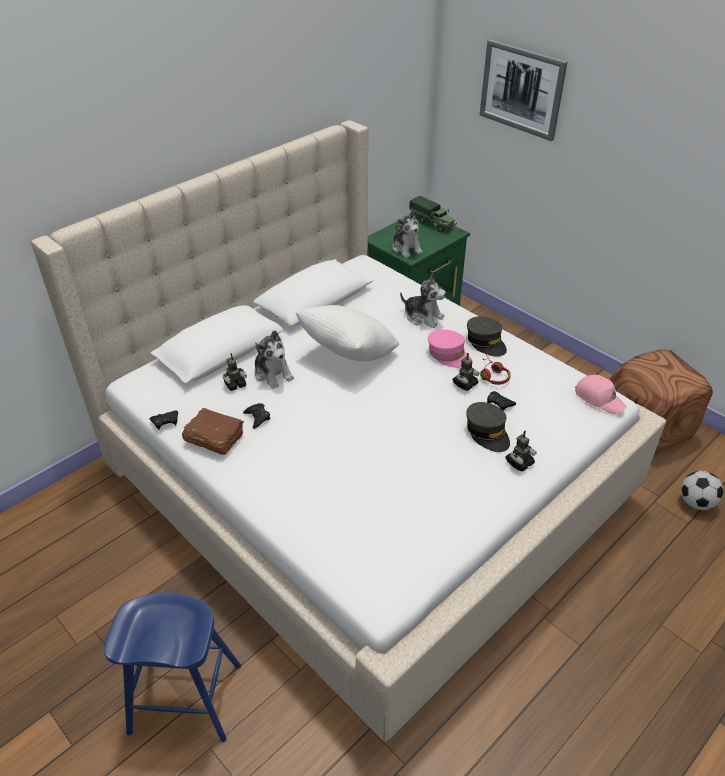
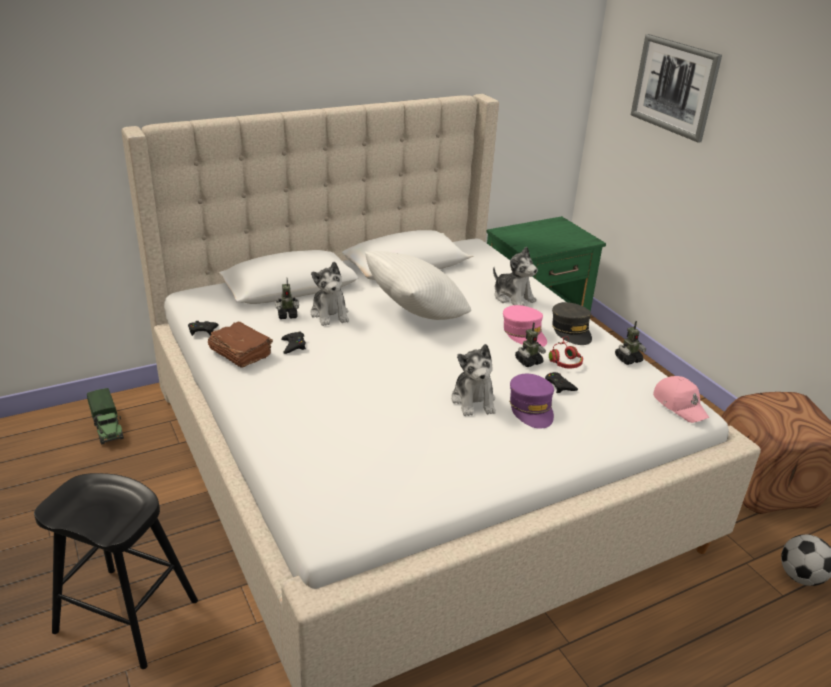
camera: 15 degrees right, 10 degrees down
(185, 698) = (126, 616): blue stool -> black stool
(406, 248) = (529, 244): plush toy -> plush toy (473, 400)
(432, 223) = (568, 229): toy truck -> toy truck (107, 428)
(487, 432) = (531, 408): grey cap -> purple cap
(519, 463) = (554, 443): toy robot -> toy robot (628, 359)

